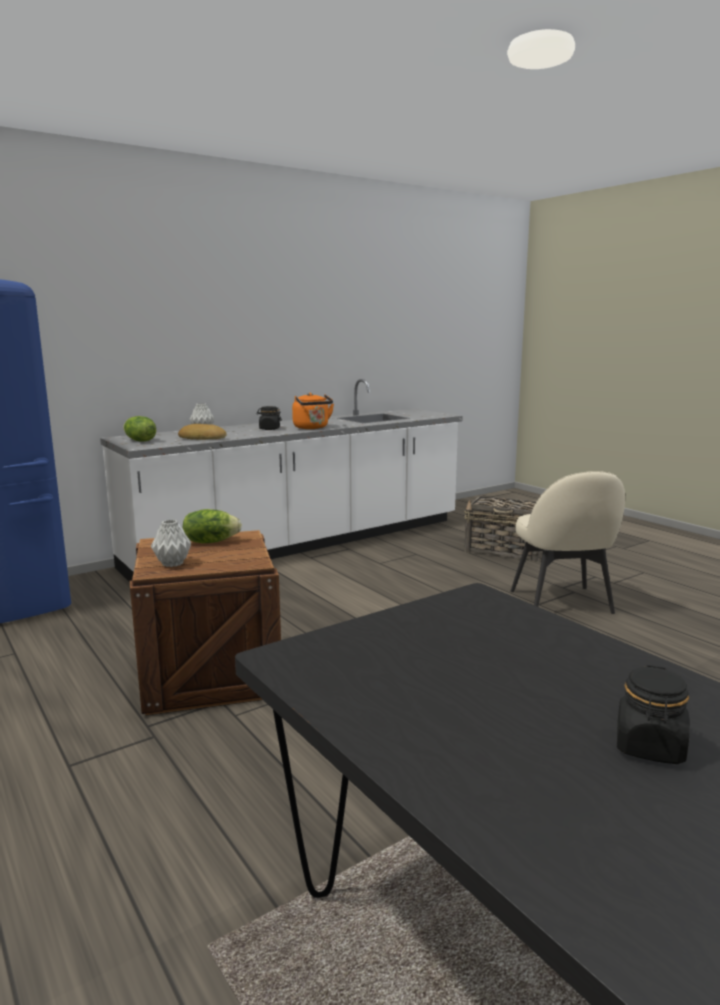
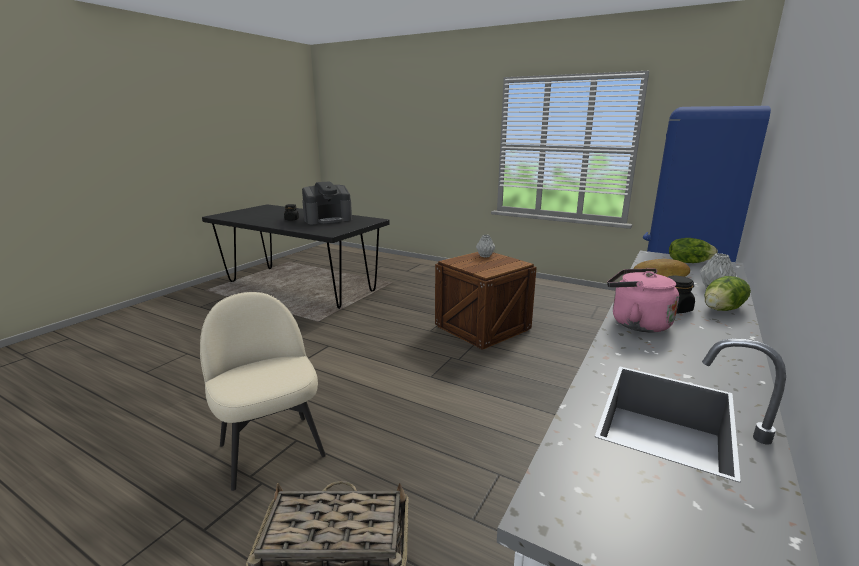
camera: 155 degrees right, 5 degrees up
(210, 541) = (494, 267): lettuce -> lettuce (723, 309)
(312, 428) = (636, 323): orange kettle -> pink kettle
(471, 702) = (328, 220): none -> coffee machine

